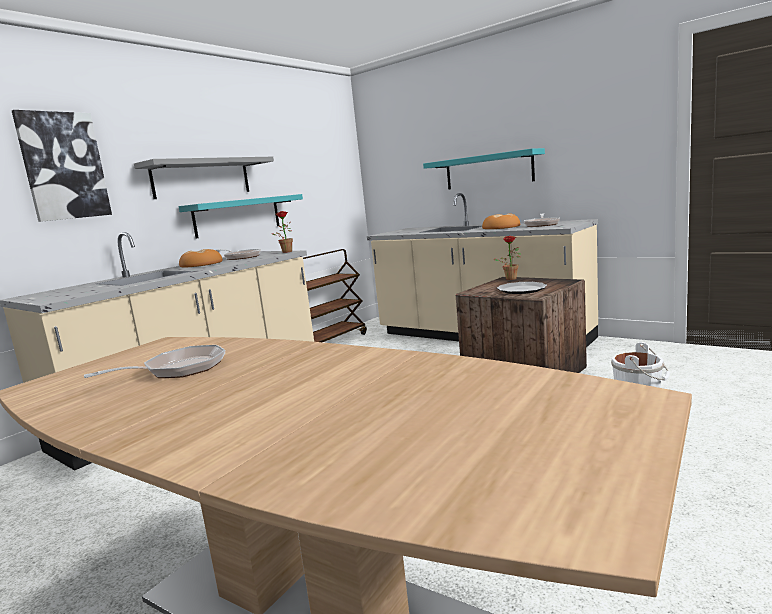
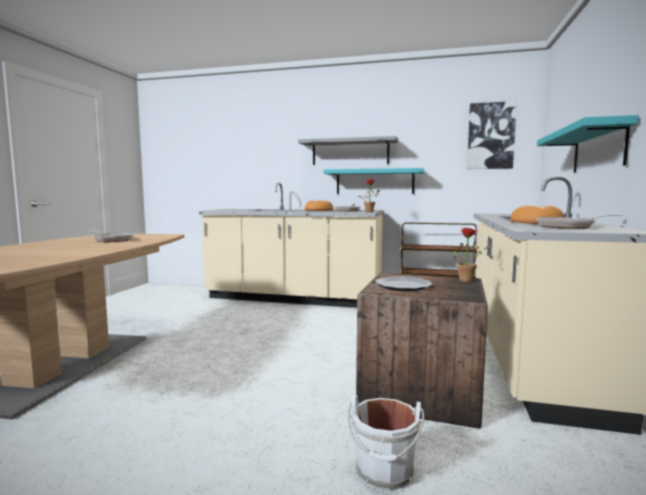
camera: 65 degrees right, 5 degrees down
(63, 166) = (267, 144): picture -> picture (490, 136)

